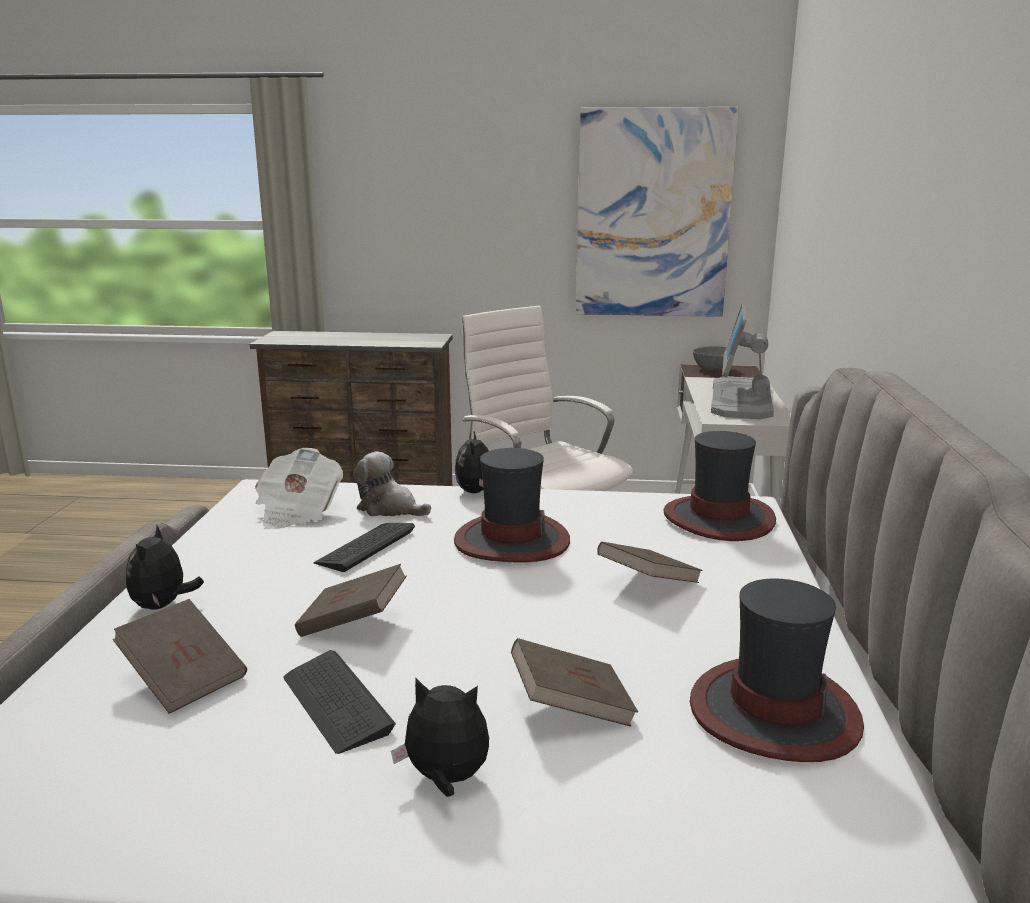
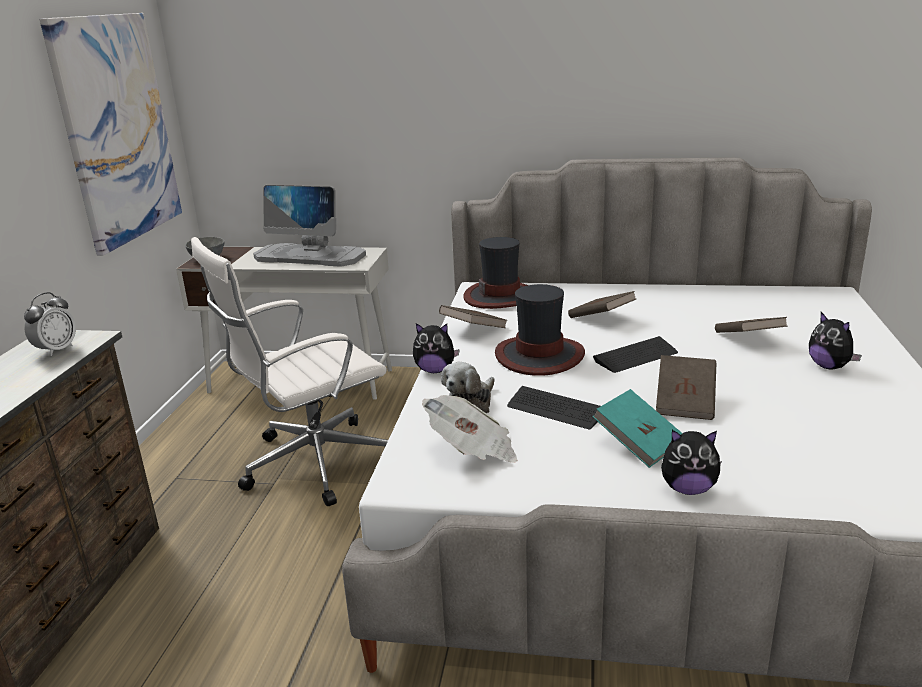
camera: 85 degrees left, 5 degrees up
(184, 677) = (787, 456): brown book -> brown book (473, 330)
(267, 586) = (639, 444): none -> turquoise book
(336, 703) = (783, 399): keyboard -> keyboard (635, 356)
(409, 340) = (56, 350): none -> alarm clock
(446, 779) = (829, 366): plush toy -> plush toy turned 45 degrees counterclockwise
(773, 712) = (727, 301): hat -> none

